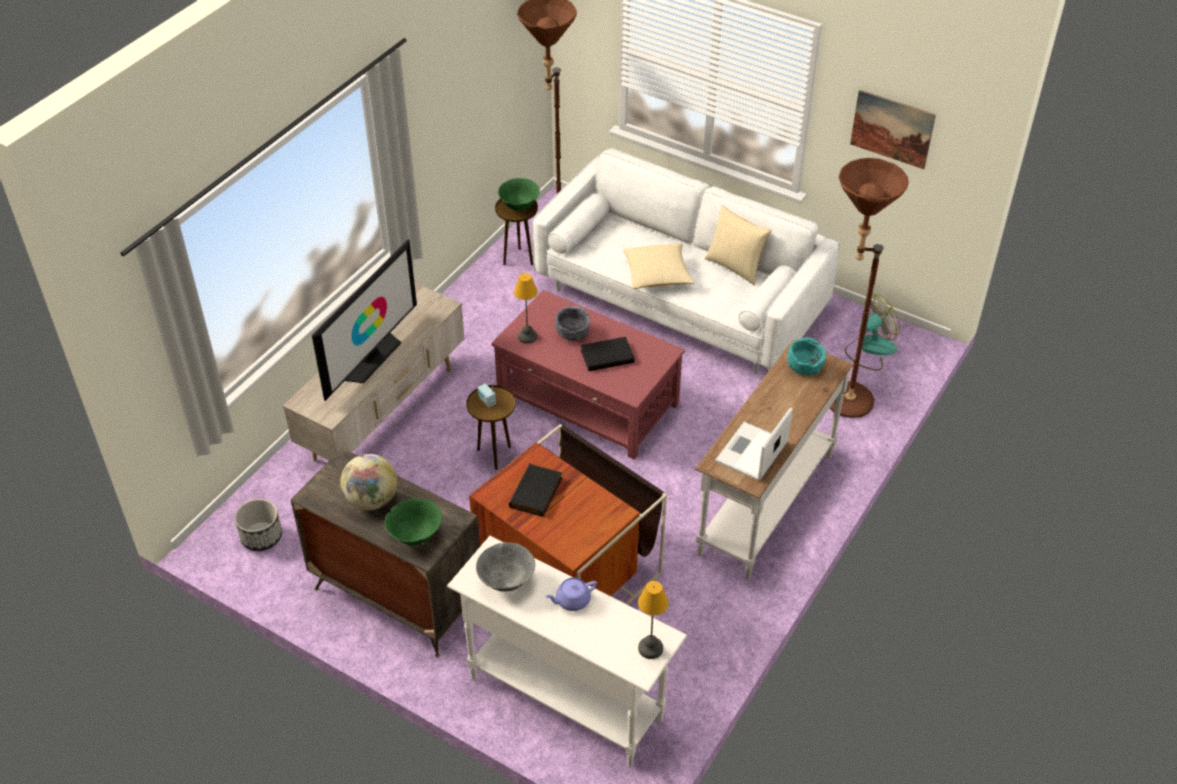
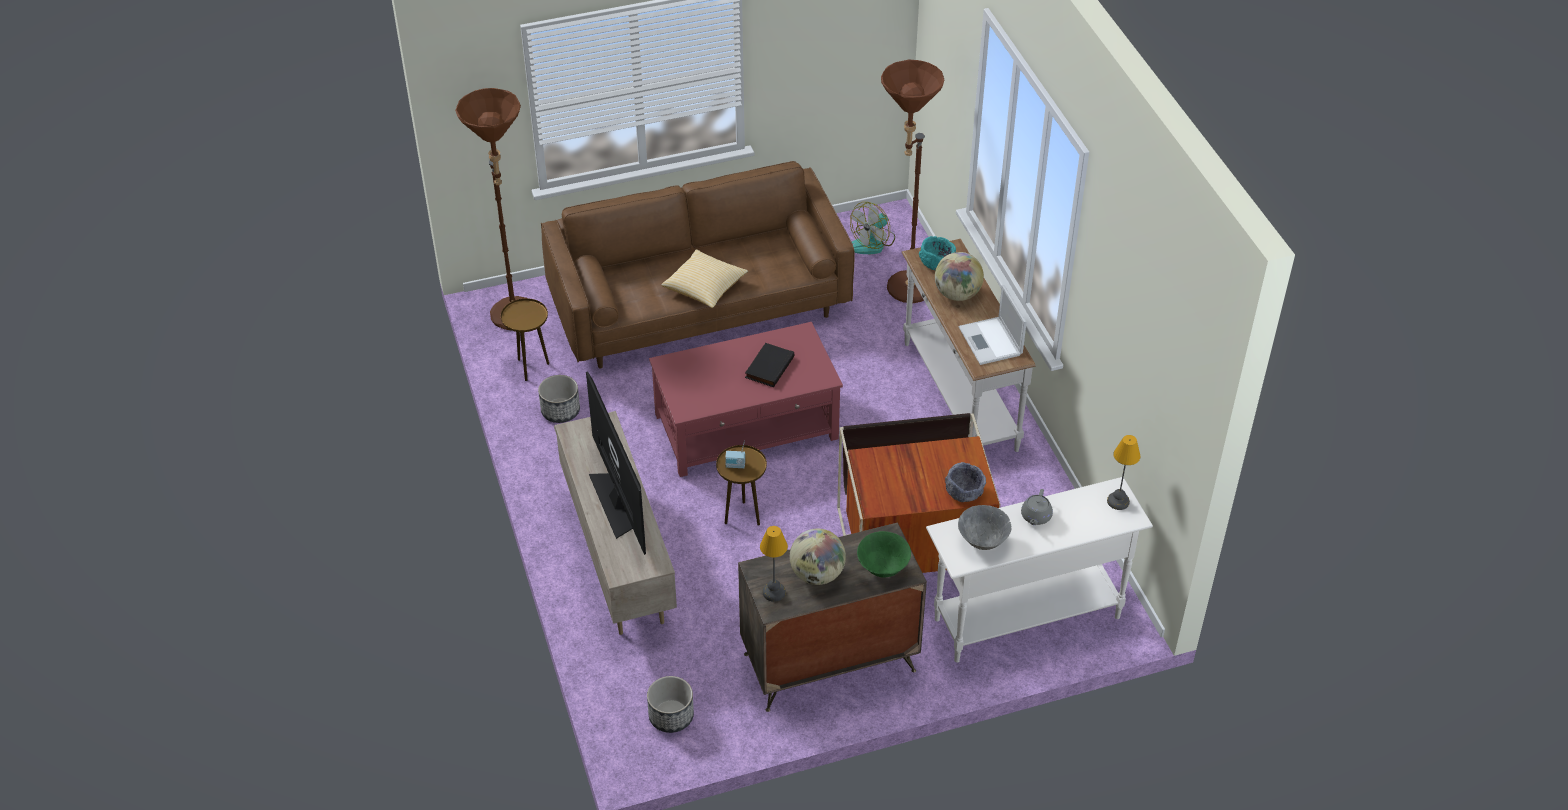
camera: 50 degrees left, 0 degrees up
(494, 298) = (560, 411): none -> planter
(519, 207) = (525, 313): green bowl -> none
(526, 336) = (693, 399): table lamp -> table lamp (773, 592)
(537, 493) = (903, 479): black book -> none
(572, 600) = (1035, 517): purple teapot -> grey teapot
(573, 332) = (720, 370): grey bowl -> grey bowl (964, 491)
(680, 300) = (699, 305): white sofa -> brown sofa
(735, 266) = (746, 240): pillow -> none
(782, 400) = (957, 294): none -> globe
(870, 349) = (872, 243): fan -> fan turned 150 degrees counterclockwise
(892, 129) = (824, 43): picture -> none

